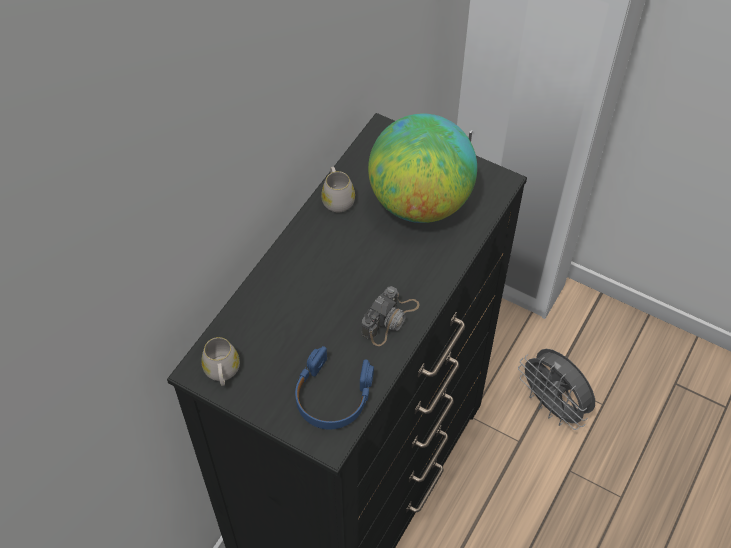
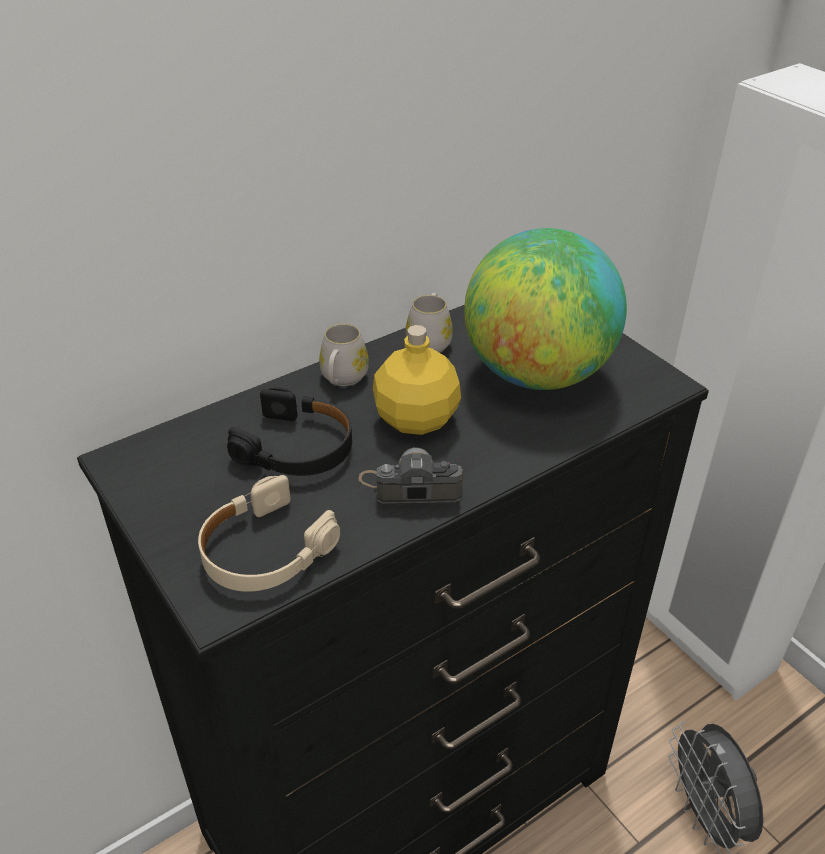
camera: 25 degrees right, 15 degrees down
(222, 372) = (146, 472): white mug -> white mug (342, 379)
(304, 317) = (297, 447): none -> black headphones
(332, 396) = (264, 550): blue headphones -> beige headphones
(364, 266) = (416, 418): none -> yellow bottle
(390, 319) = (410, 487): camera -> camera turned 150 degrees counterclockwise

